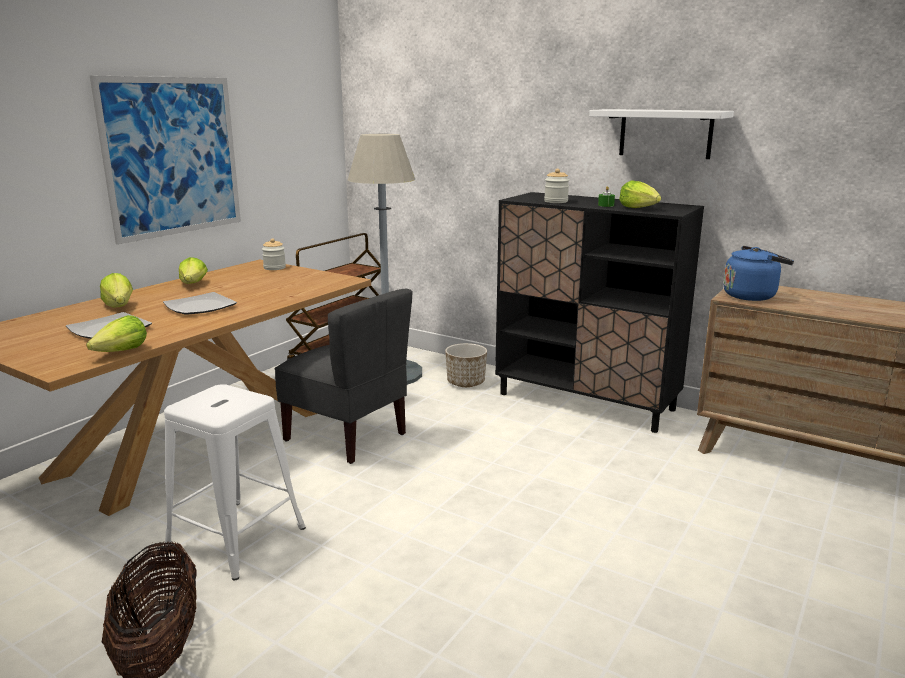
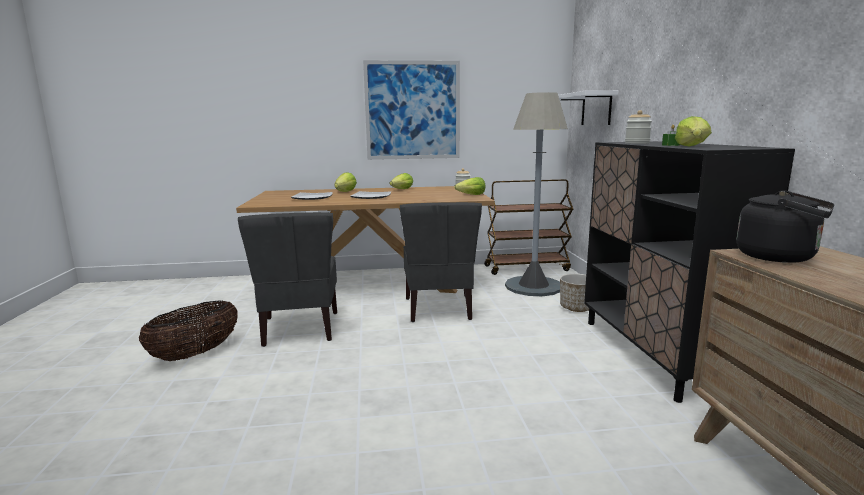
camera: 50 degrees right, 5 degrees down
(122, 352) = (287, 204): lettuce -> lettuce (471, 195)
(235, 538) = (300, 329): white stool -> grey chair
(665, 133) = (767, 65): white shelf -> white shelf (596, 109)
(752, 296) = (780, 257): blue kettle -> black kettle

